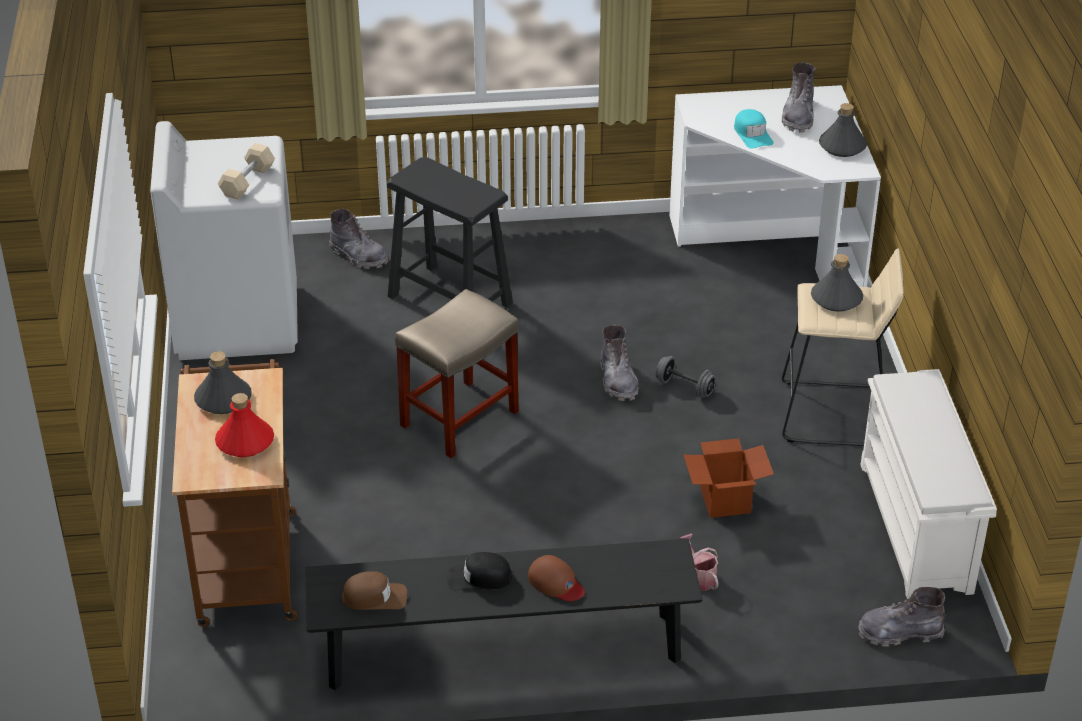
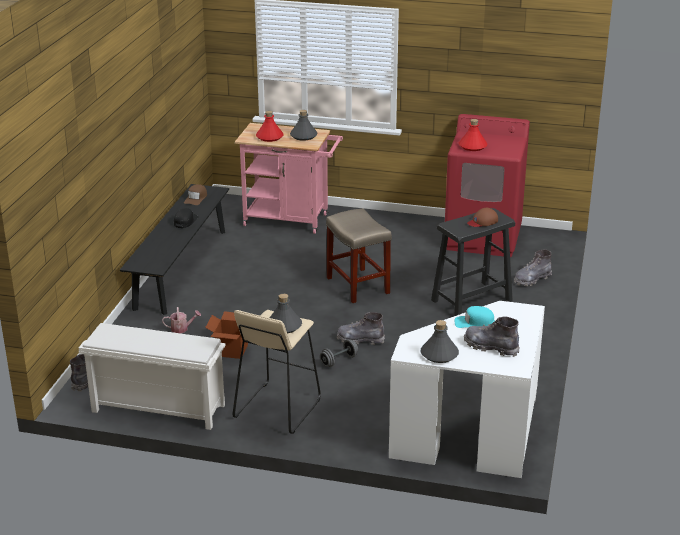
camera: 110 degrees right, 10 degrees down
(236, 320) = (483, 238): white washing machine -> red washing machine
(246, 560) = (291, 220): brown cart -> pink cart
(247, 181) = (473, 146): beige dumbbell -> red bottle
(556, 582) = (165, 237): brown cap -> brown cap (482, 221)

